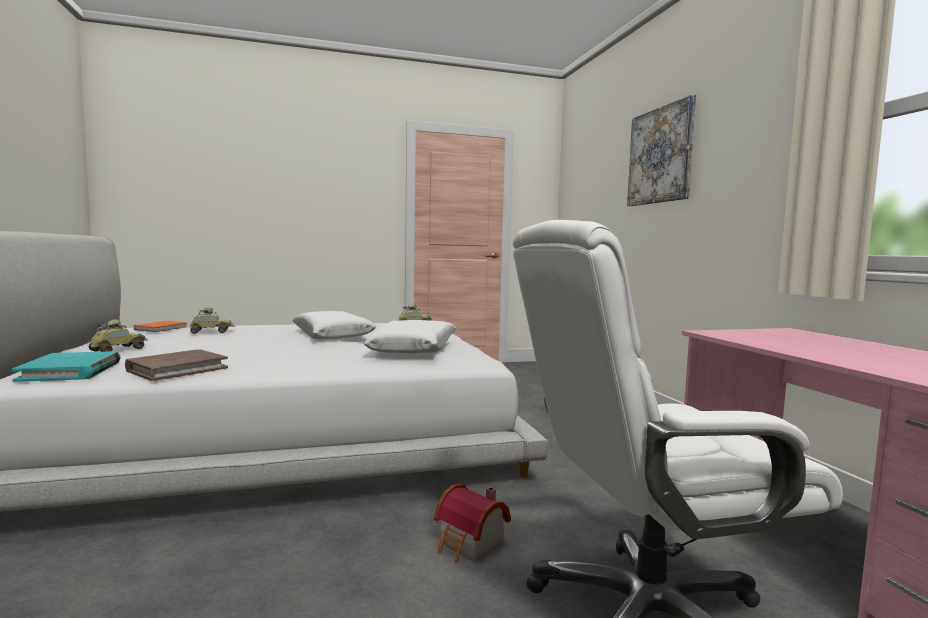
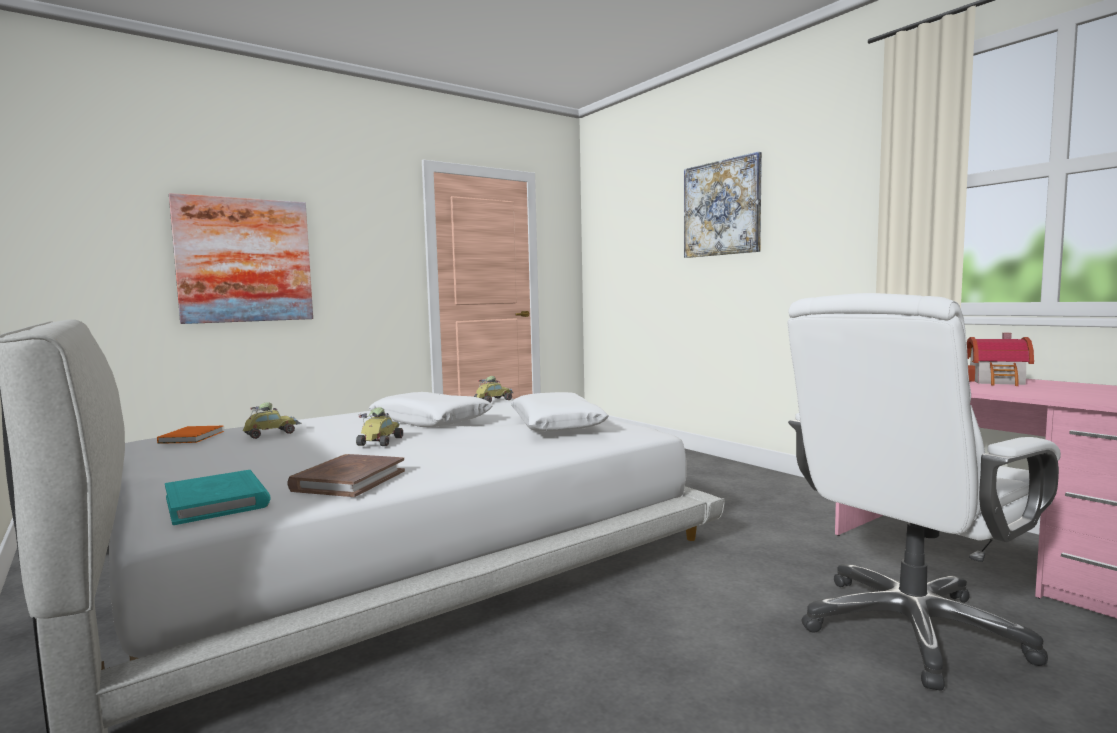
camera: 20 degrees left, 0 degrees up
(118, 349) = (205, 469): toy car -> toy car (380, 441)
(256, 201) = (245, 260): none -> picture
(470, 545) = (719, 608): toy house -> toy house (998, 382)

